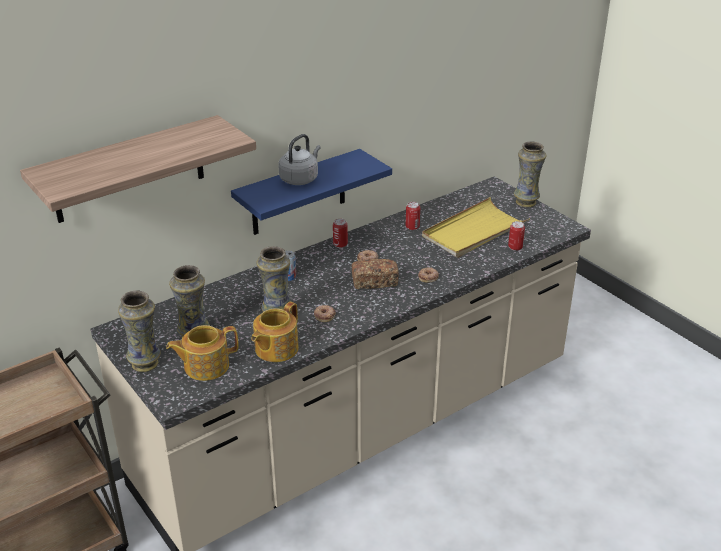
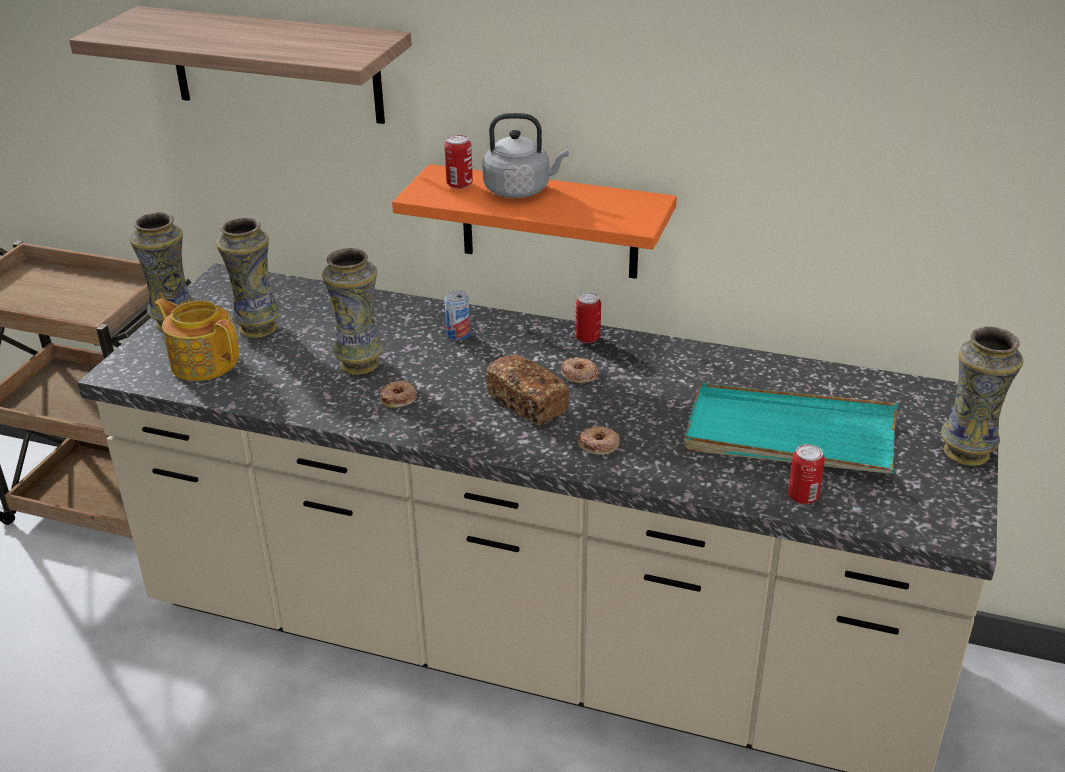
camera: 55 degrees right, 0 degrees up
(275, 349) = (284, 394): teapot -> none
(298, 193) = (549, 222): blue shelf -> orange shelf
(412, 227) = (718, 375): can -> can (459, 184)
(474, 231) = (790, 436): yellow tray -> turquoise tray

